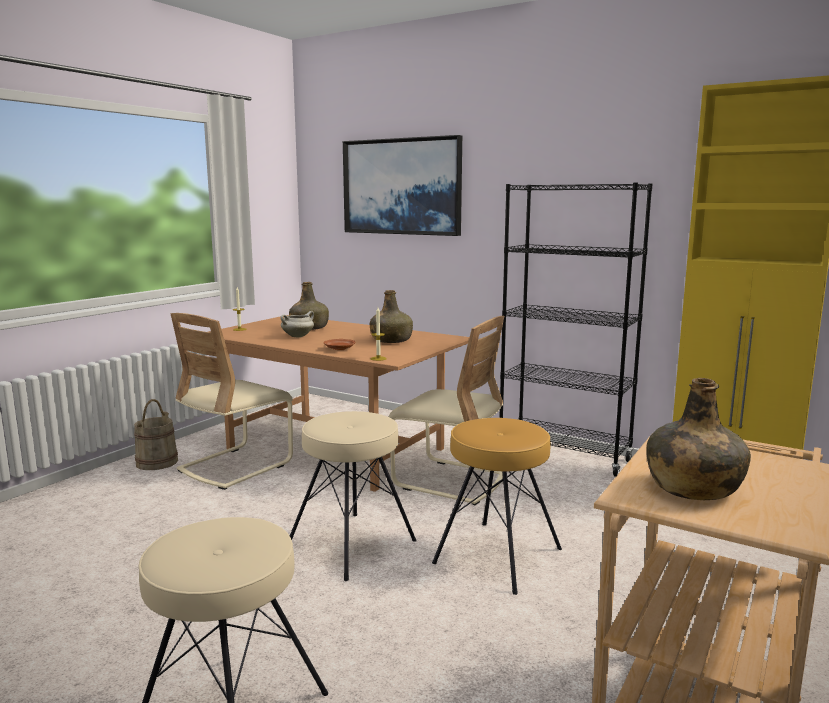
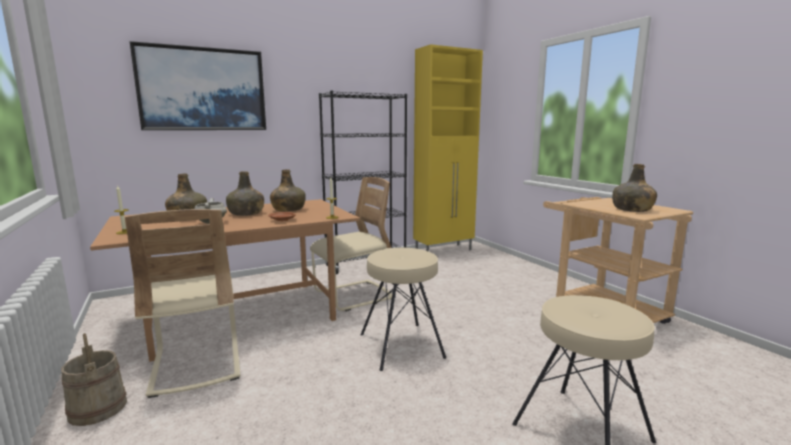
camera: 60 degrees left, 0 degrees up
(351, 335) = (246, 213): none -> green bottle
(497, 555) = (455, 310): brown stool -> none

